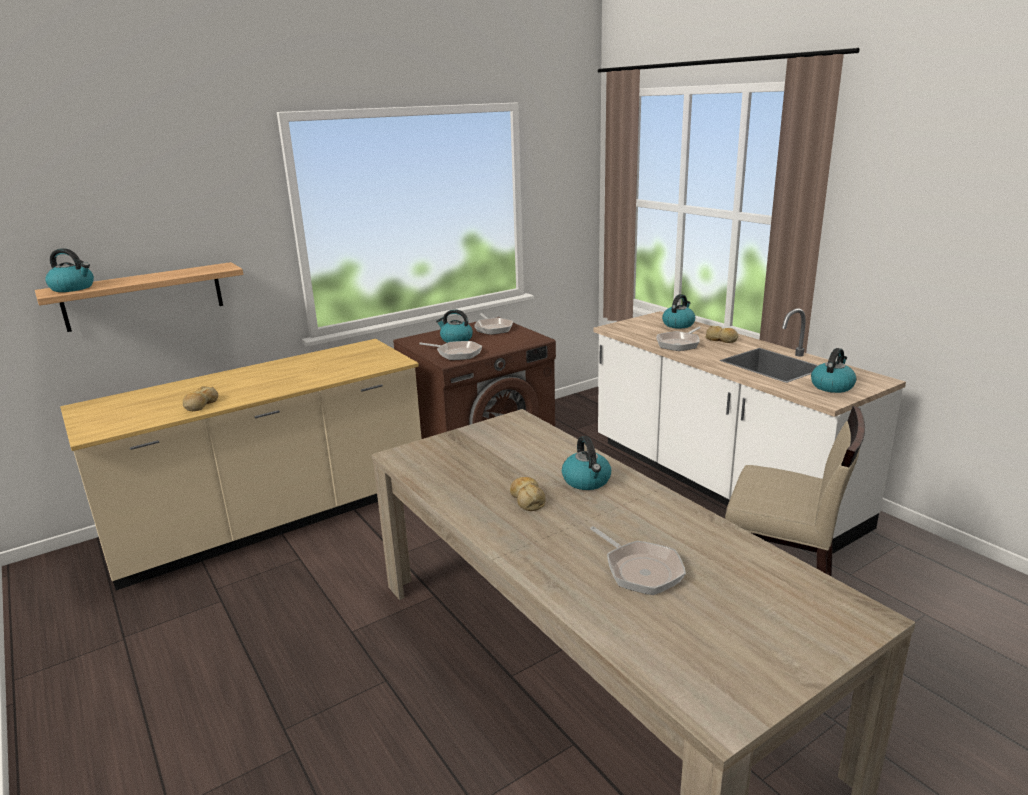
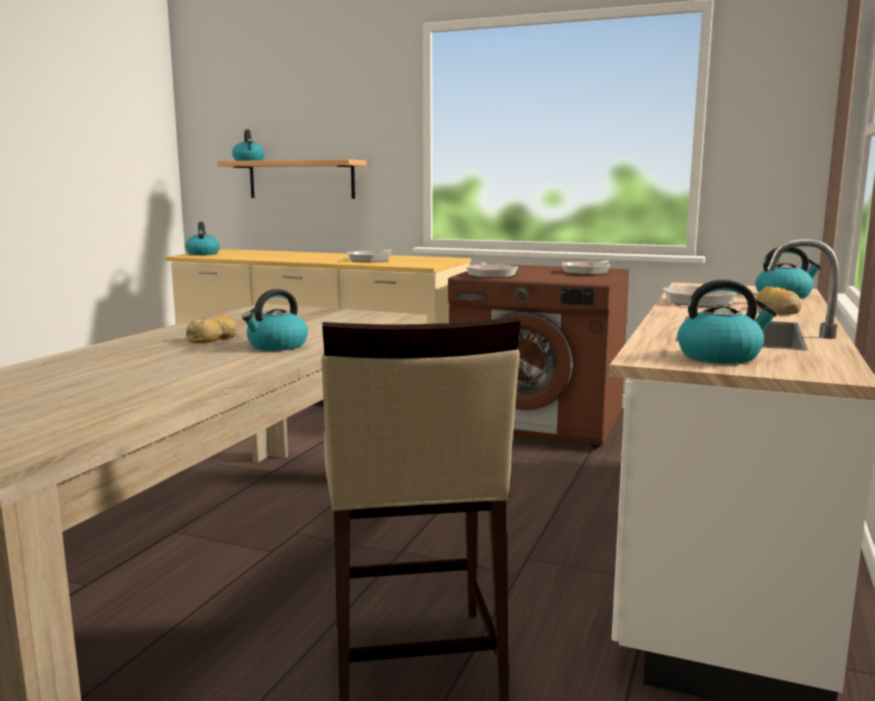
camera: 55 degrees right, 10 degrees down
(201, 405) = (260, 257): bread -> none
(456, 340) = (527, 270): kettle -> kettle (202, 253)
(640, 570) = (88, 379): frying pan -> frying pan (371, 260)

